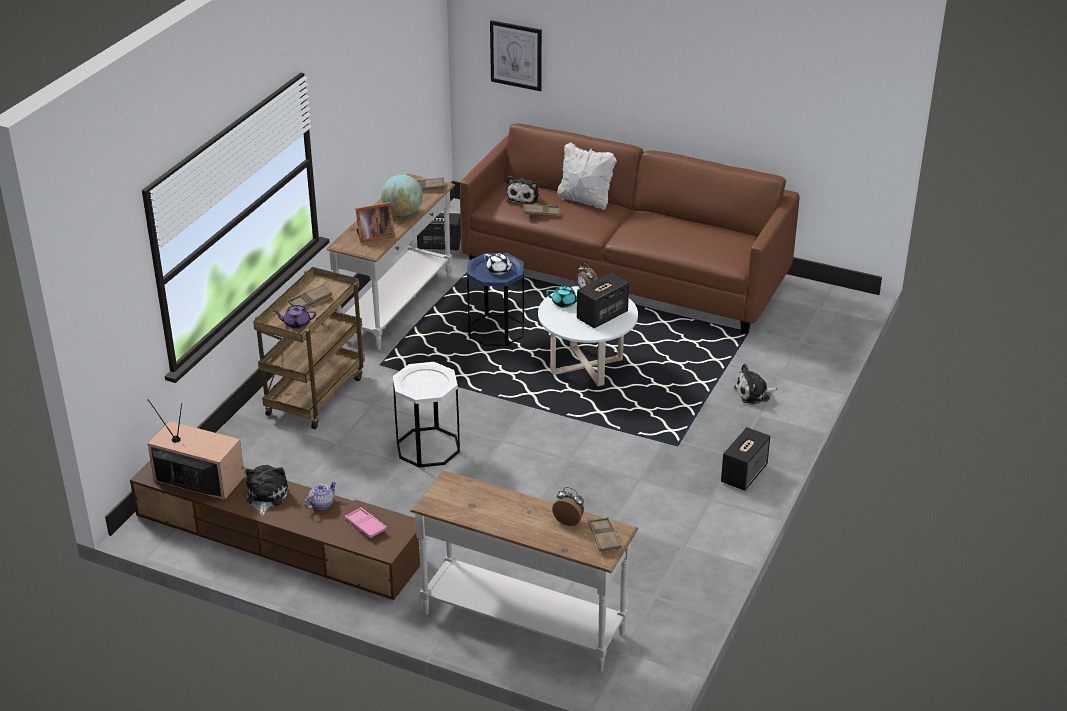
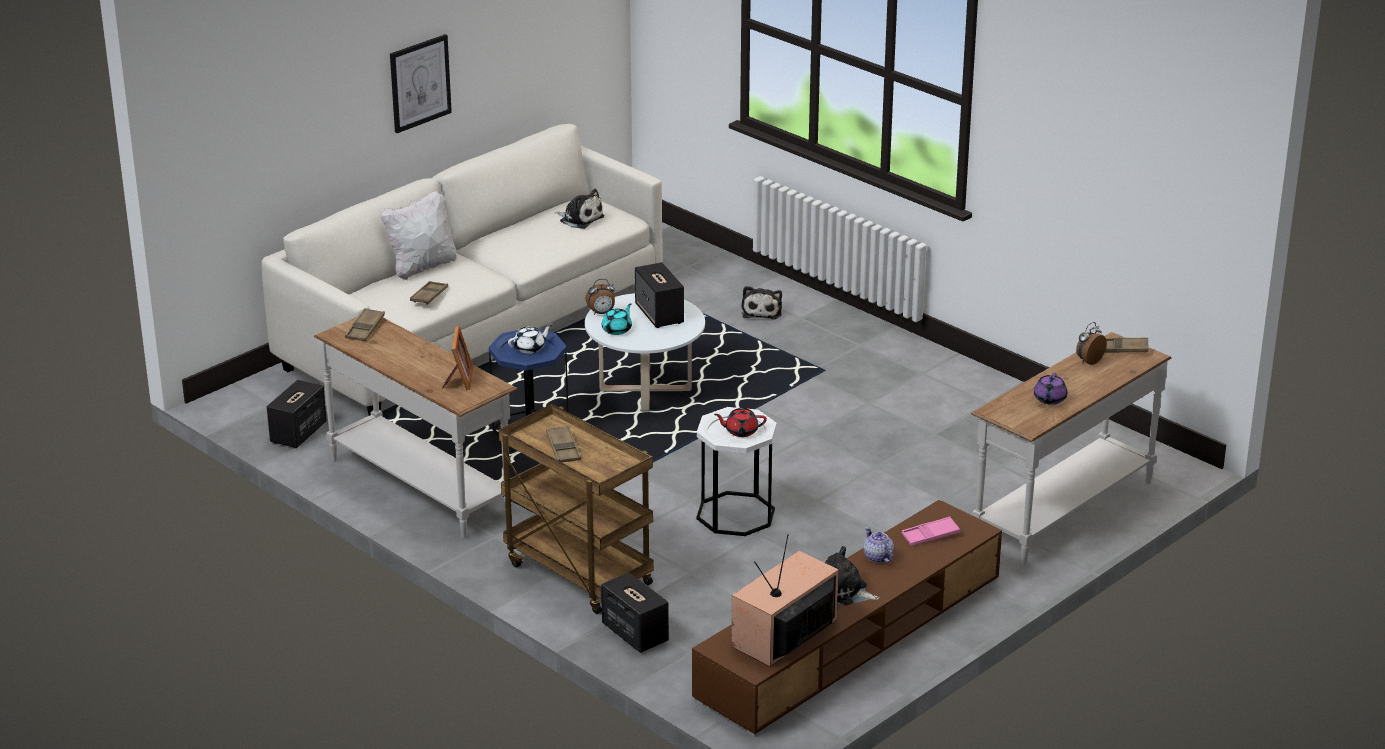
camera: 70 degrees left, 5 degrees down
(296, 323) = (610, 464): purple teapot -> purple teapot (1049, 399)
(403, 213) = (418, 352): globe -> none
(426, 385) = (740, 431): none -> red teapot
(516, 55) = (249, 153): picture -> picture (420, 83)
(524, 197) = (380, 300): plush toy -> plush toy (580, 219)
(625, 273) = (473, 329): brown sofa -> white sofa
(744, 473) = (891, 347): speaker -> speaker (634, 633)

